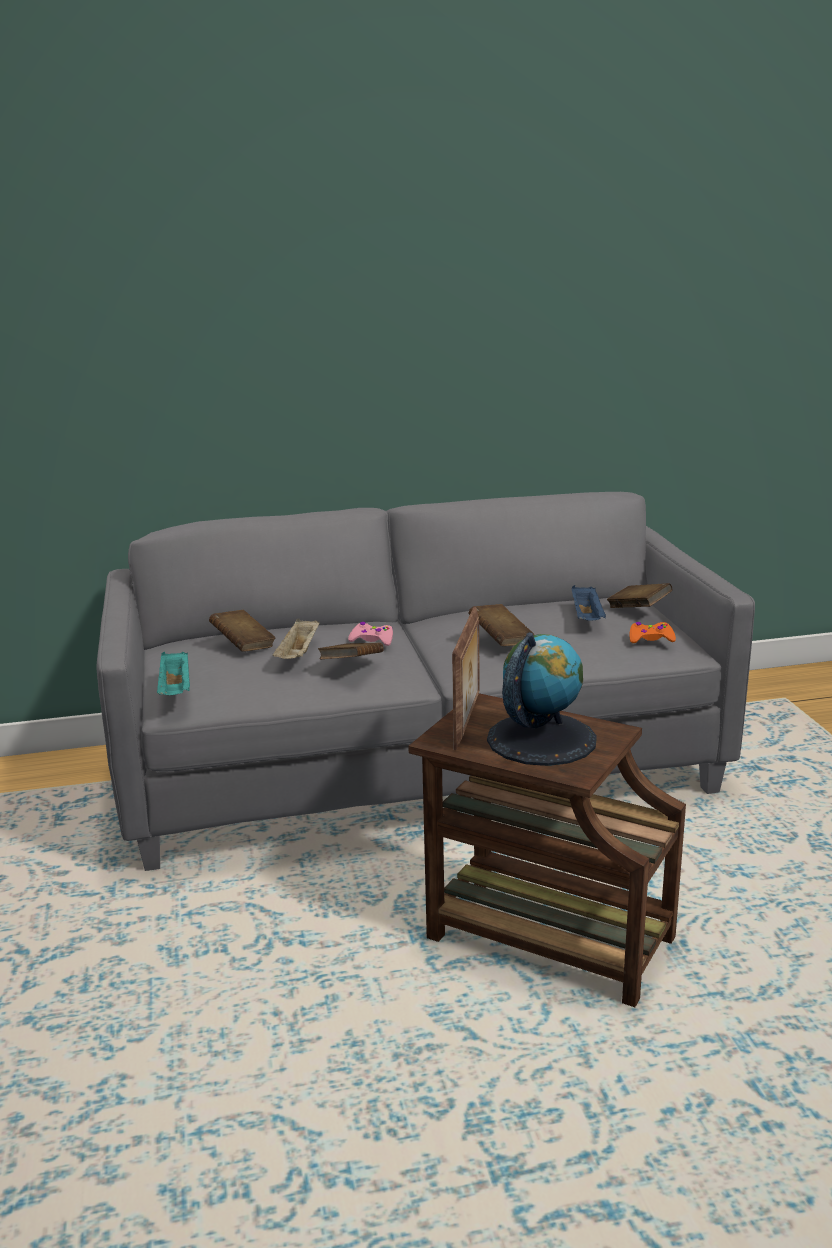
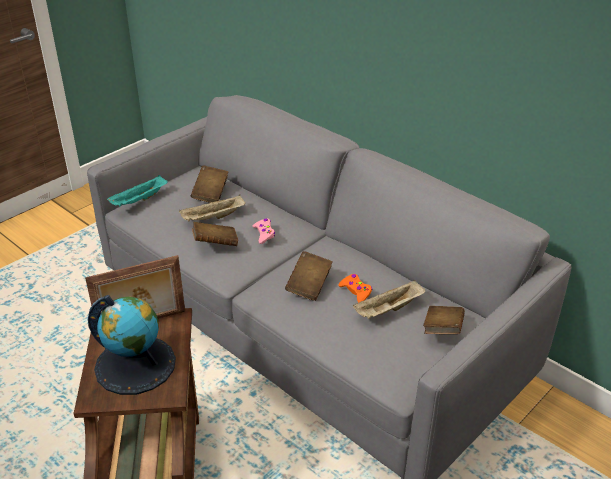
camera: 55 degrees right, 15 degrees up
(587, 618) = (388, 310): blue tray -> beige tray
(650, 639) = (385, 357): orange game controller -> orange game controller (356, 291)

